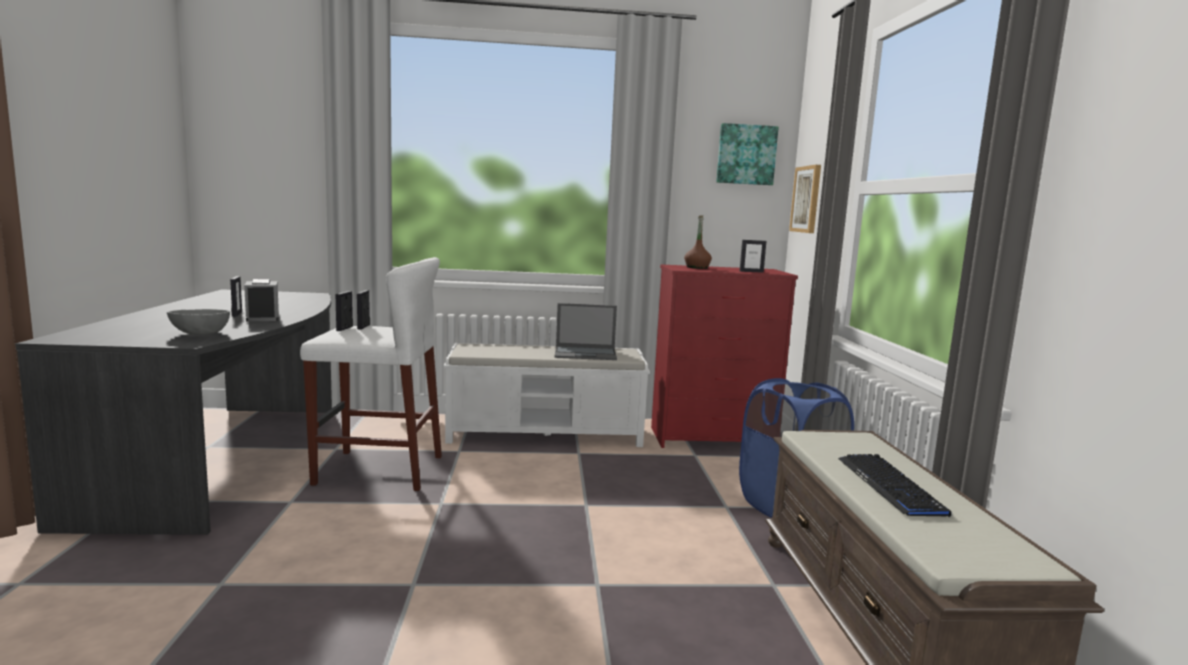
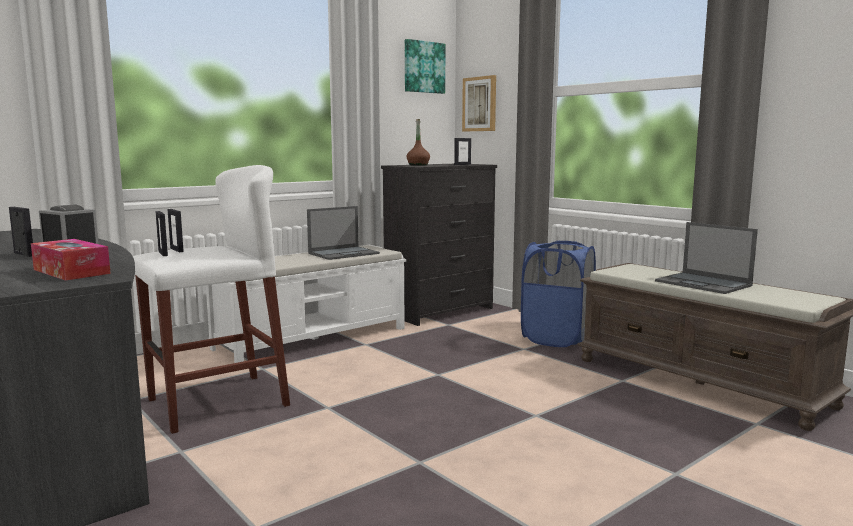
camera: 35 degrees left, 0 degrees up
(200, 333) = (71, 271): grey bowl -> tissue box
(713, 438) = (440, 311): red dresser -> black dresser
(889, 486) = (704, 283): keyboard -> laptop

